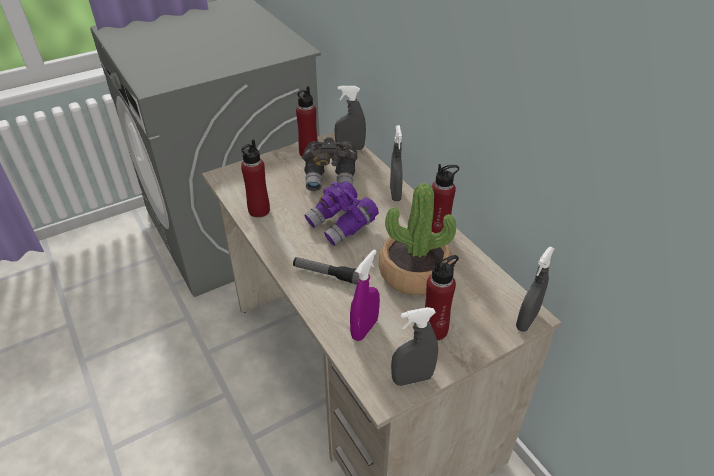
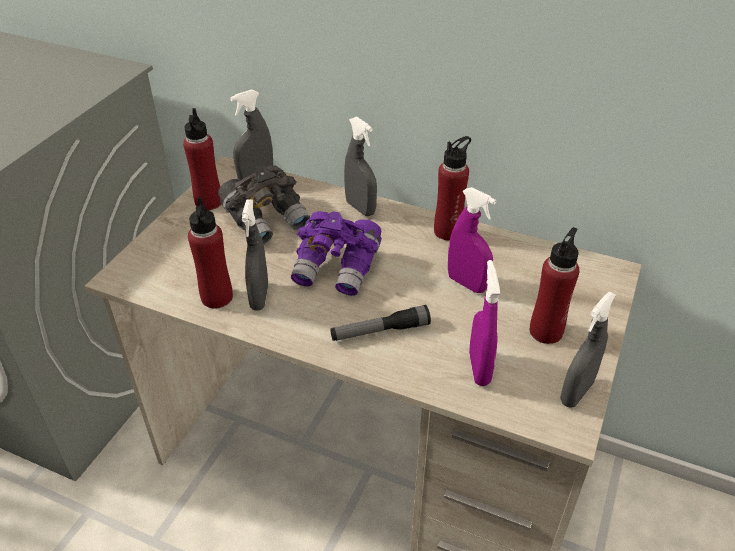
camera: 35 degrees left, 0 degrees up
(414, 273) = (467, 283): potted plant -> purple spray bottle
(526, 321) = (614, 278): grey spray bottle -> grey spray bottle (259, 297)

